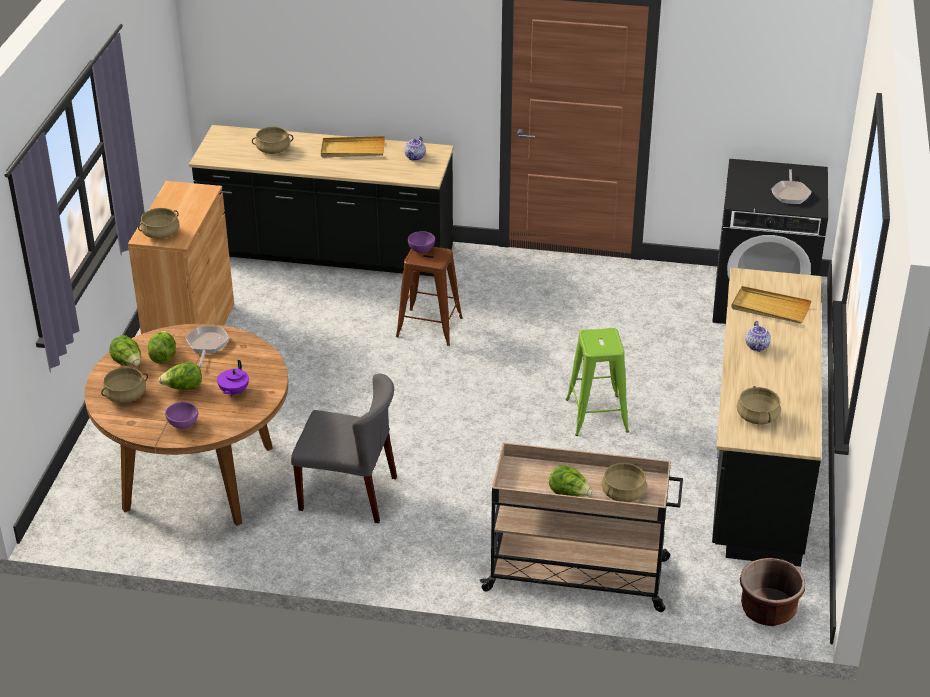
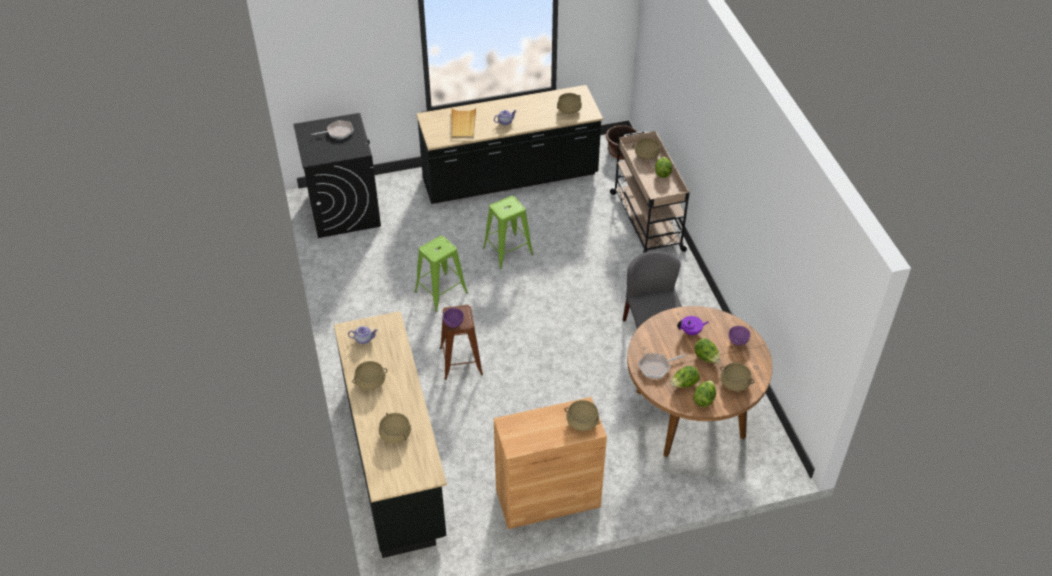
camera: 115 degrees left, 10 degrees up
(352, 150) = (370, 382): beige tray -> beige cooking pot
(555, 340) = (440, 292): none -> green stool

